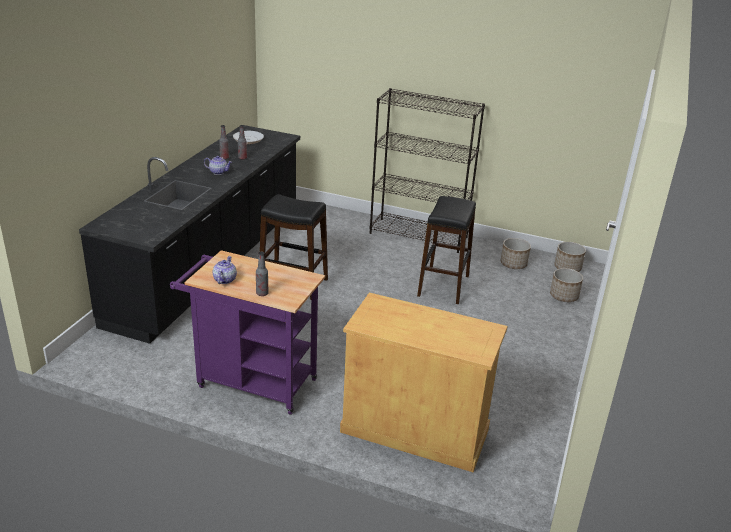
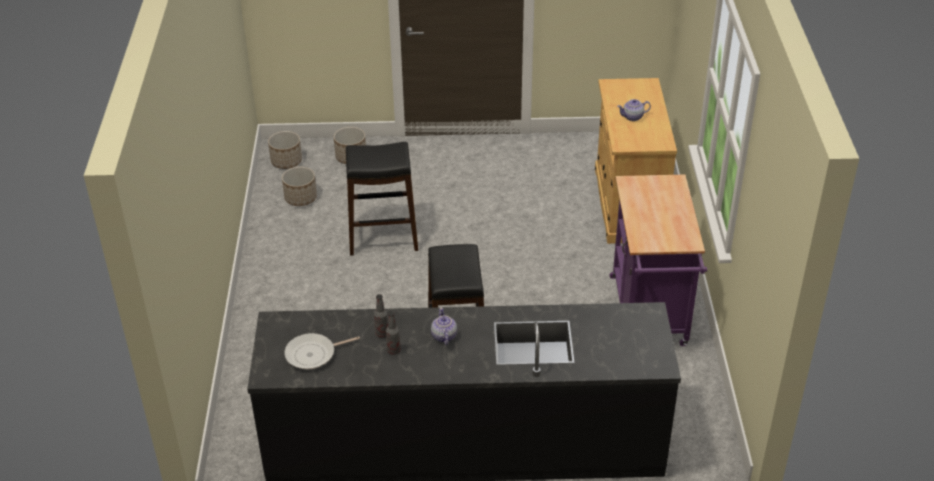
camera: 110 degrees left, 10 degrees up
(224, 280) = (679, 228): teapot -> teapot (633, 117)
(262, 293) = (678, 199): bottle -> none
(419, 235) = (268, 283): black bookcase -> none

